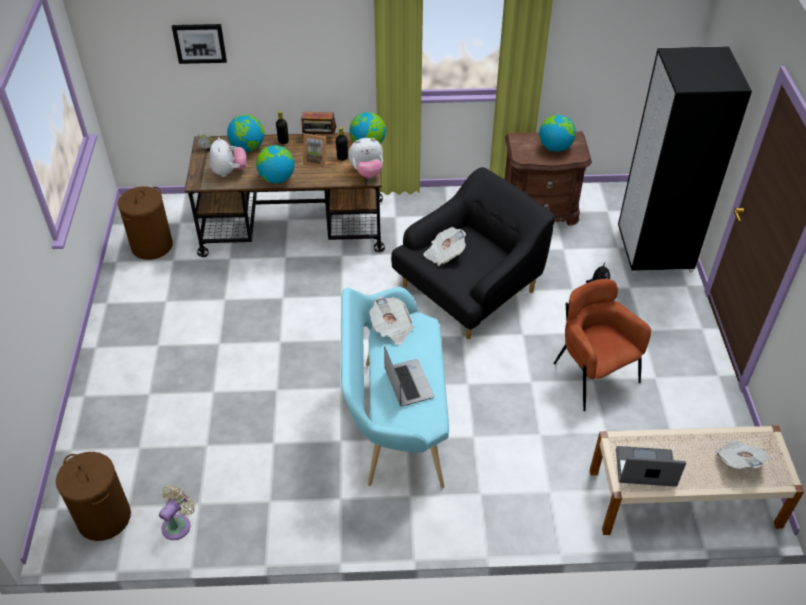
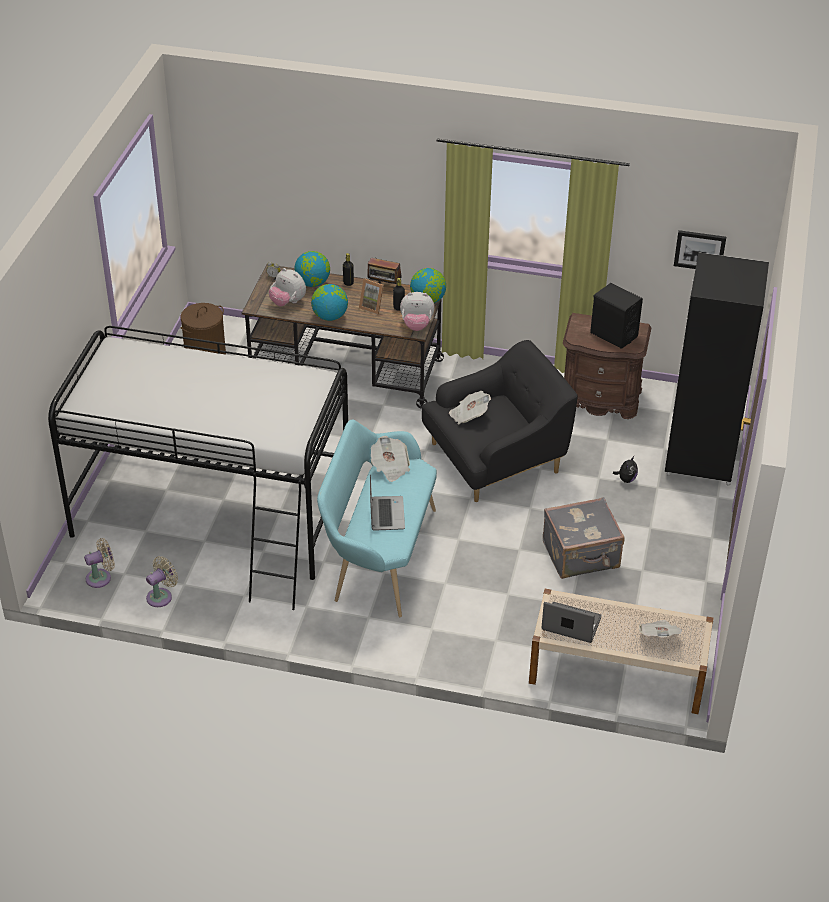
camera: 15 degrees right, 5 degrees down
(103, 517) = (101, 577): brown laundry basket -> beige fan
(199, 43) = (284, 178): picture -> picture (699, 250)
(208, 411) = (214, 514): none -> black bed
(229, 172) = (288, 302): plush toy -> plush toy turned 120 degrees clockwise
(555, 147) = (613, 334): globe -> black speaker
(592, 375) = (581, 556): brown armchair -> grey suitcase

